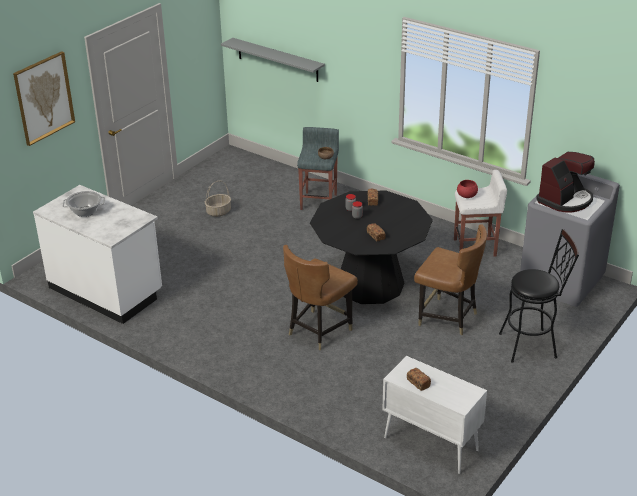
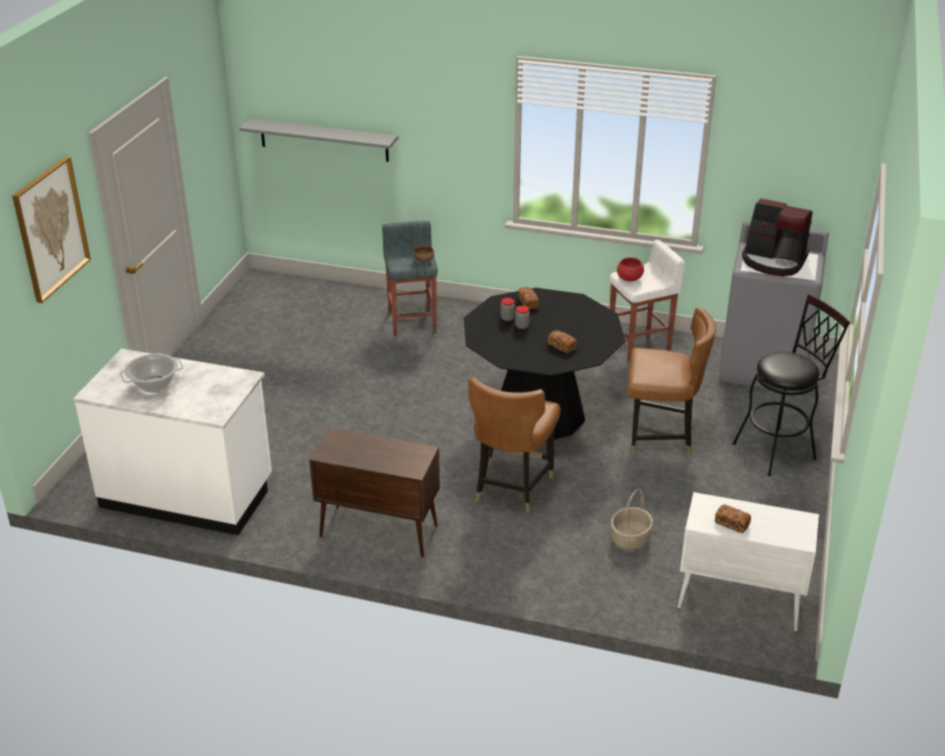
camera: 20 degrees left, 0 degrees up
(212, 340) = (377, 531): none -> brown cabinet
(218, 212) = (286, 358): basket -> basket (630, 539)
(565, 200) = (773, 261): coffee machine -> coffee machine turned 90 degrees clockwise

